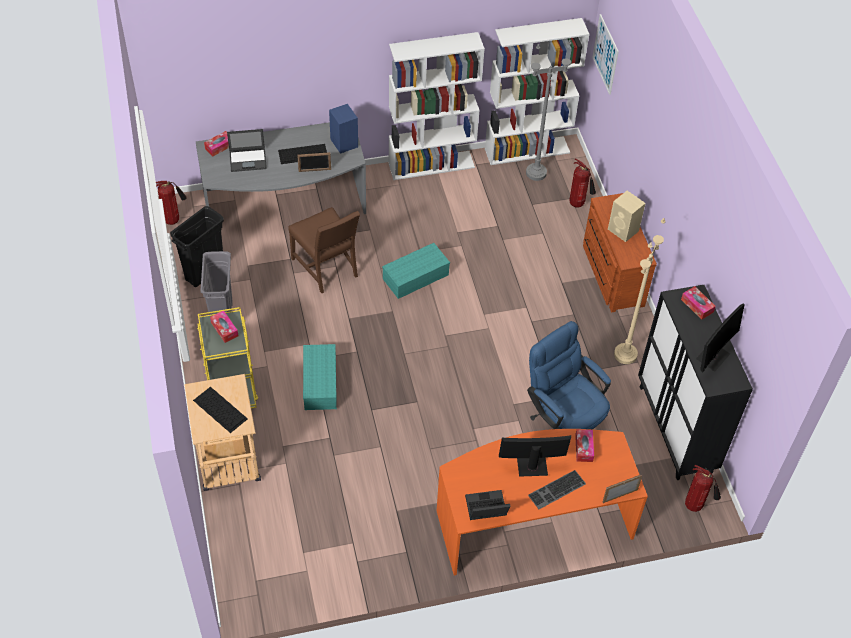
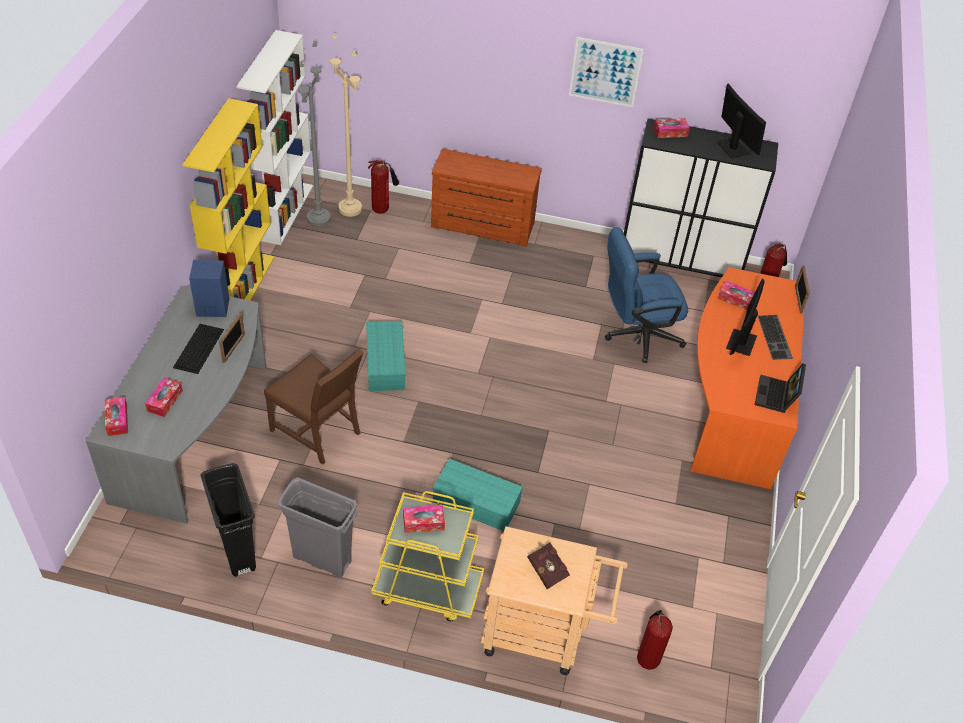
camera: 65 degrees left, 5 degrees down
(174, 220) = (125, 552): fire extinguisher -> fire extinguisher (647, 658)
(219, 409) = (546, 570): keyboard -> red book
(248, 160) = (165, 401): laptop -> tissue box
(327, 268) = (318, 431): brown chair -> brown chair turned 45 degrees clockwise
(432, 165) = (242, 287): white bookcase -> yellow bookcase
(605, 54) = (323, 46): picture -> picture (605, 72)
(623, 230) = (488, 169): beige speaker -> none
(625, 355) = (580, 259): beige floor lamp -> beige floor lamp (350, 209)

